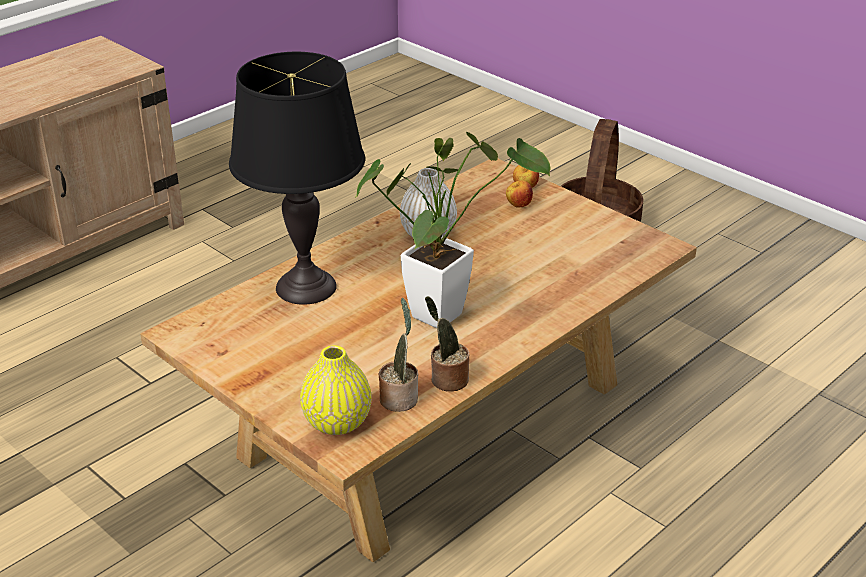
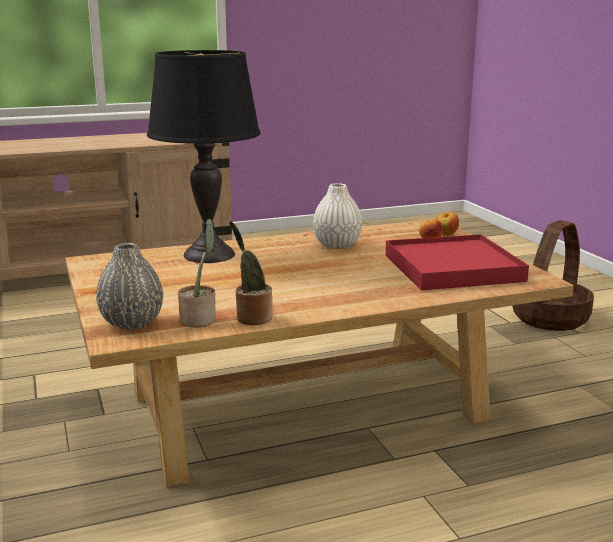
camera: 25 degrees right, 15 degrees down
(337, 422) = (132, 323): yellow vase -> grey vase
(445, 310) = (300, 282): potted plant -> none
(573, 248) = (452, 268): none -> red tray

